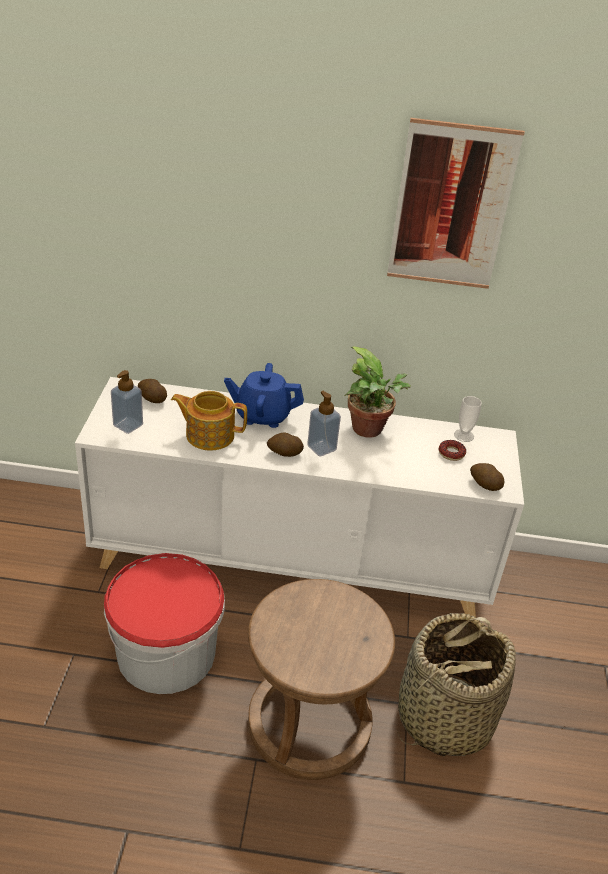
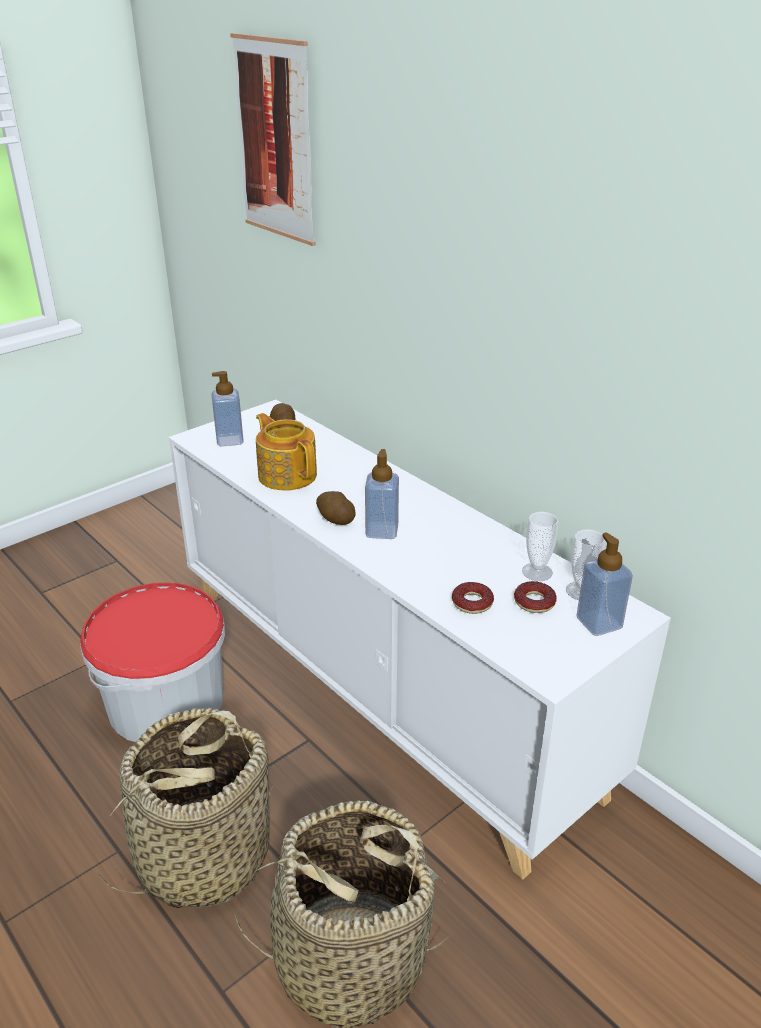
camera: 45 degrees right, 5 degrees down
(262, 415) = (365, 478): blue teapot -> none
(308, 725) = (203, 855): brown stool -> basket
(370, 430) = (464, 537): potted plant -> none
(424, 469) = (472, 602): none -> donut
(431, 434) = (537, 572): none -> cup
(451, 206) = (589, 218): picture -> picture (275, 140)
(484, 484) = (529, 654): potato -> none
(492, 450) = (599, 623): none -> soap dispenser

